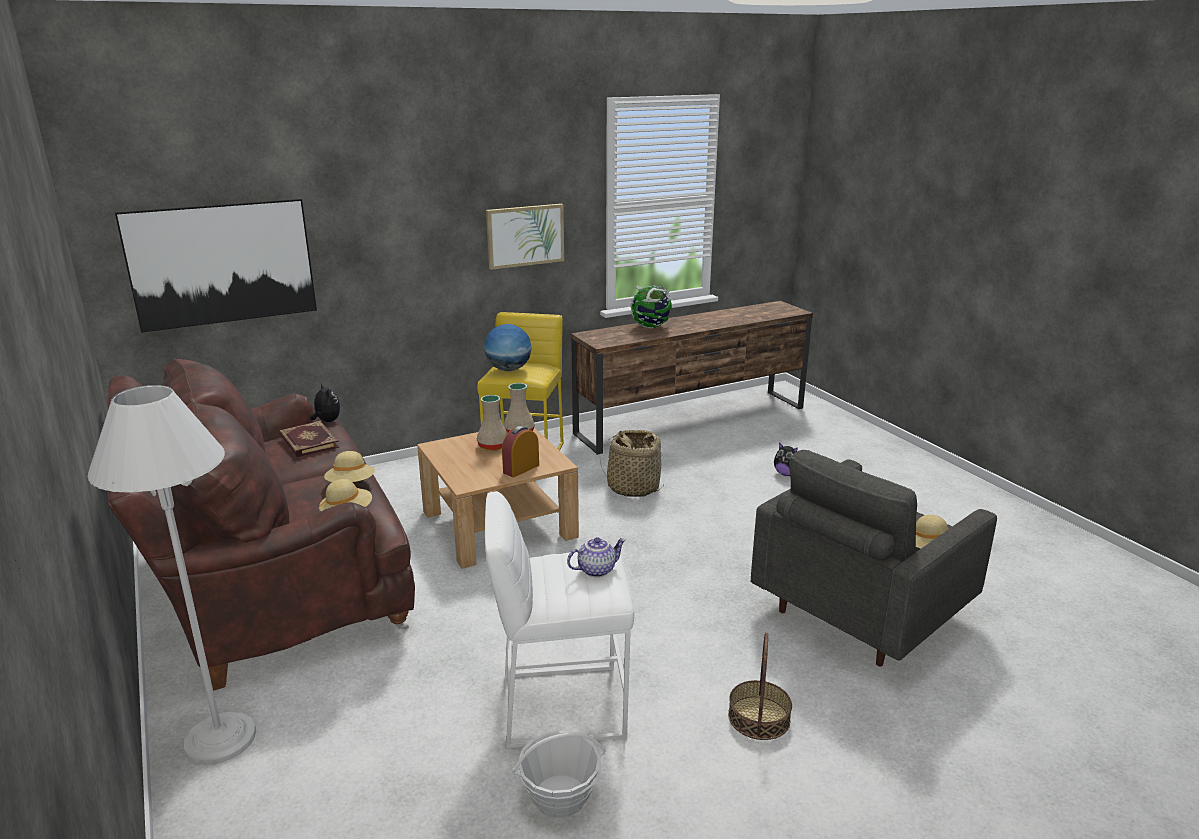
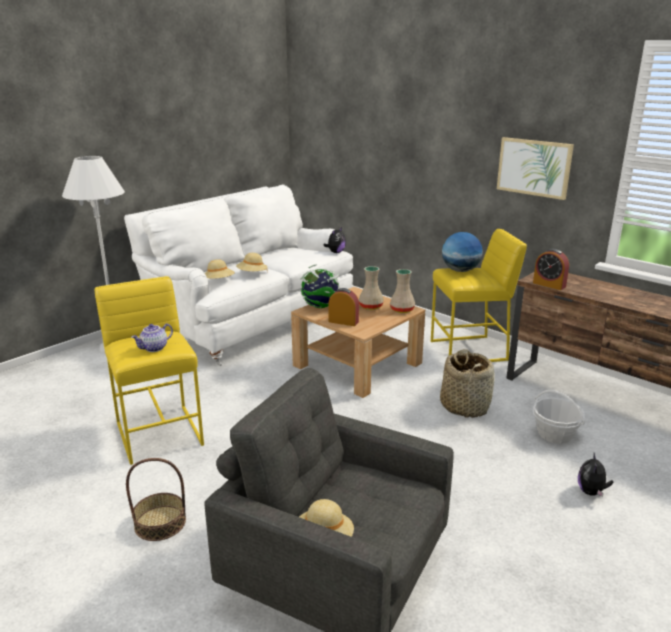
camera: 70 degrees right, 0 degrees up
(222, 264) = (342, 141): picture -> none
(272, 582) = (248, 319): brown sofa -> white sofa
(307, 442) = (298, 253): book -> none
(560, 705) = (159, 433): white stool -> yellow stool
(560, 796) = (76, 450): basket -> basket (555, 434)
(596, 569) = (154, 348): teapot -> teapot turned 90 degrees clockwise
(619, 342) = (549, 285): none -> alarm clock
(651, 327) = (613, 290): globe -> globe (320, 307)

